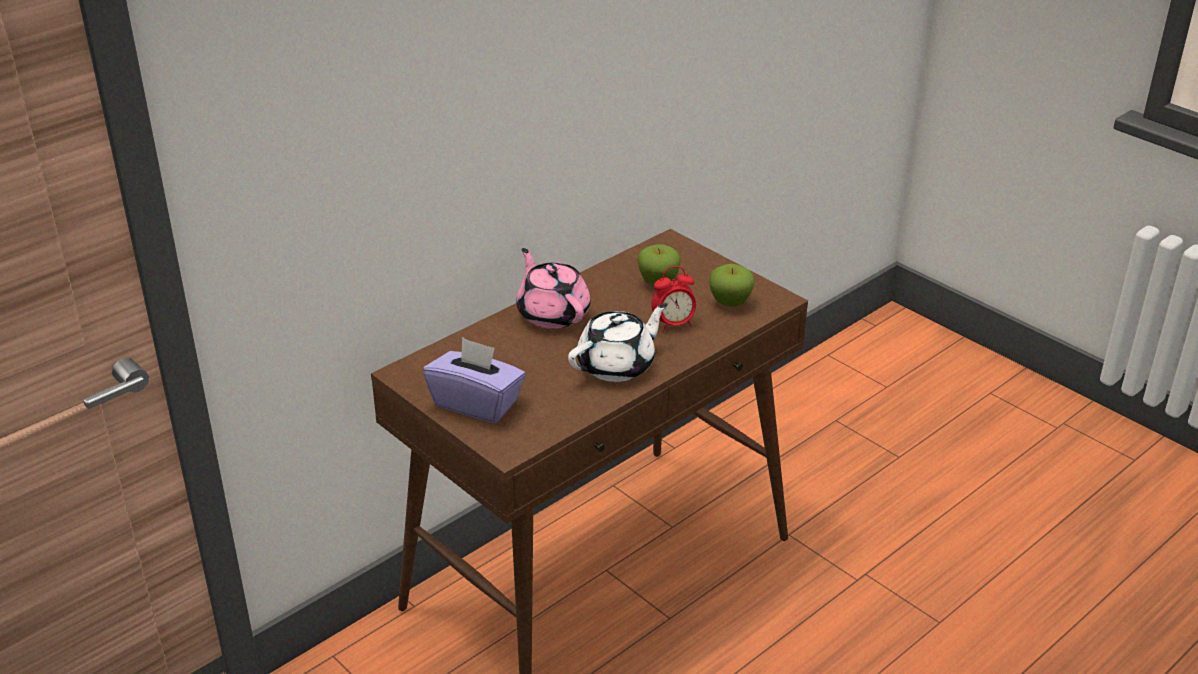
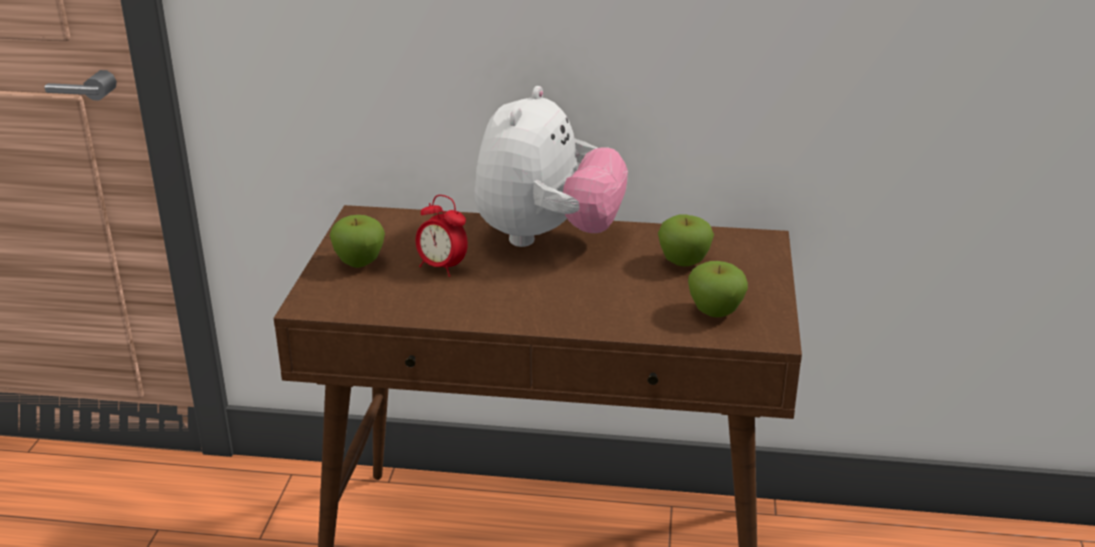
camera: 50 degrees right, 5 degrees down
(476, 403) = (360, 262): purple tissue box -> apple
(553, 313) = (547, 237): pink teapot -> plush toy
(617, 365) = (512, 300): white teapot -> none
(673, 325) = (625, 299): alarm clock -> alarm clock (442, 268)

